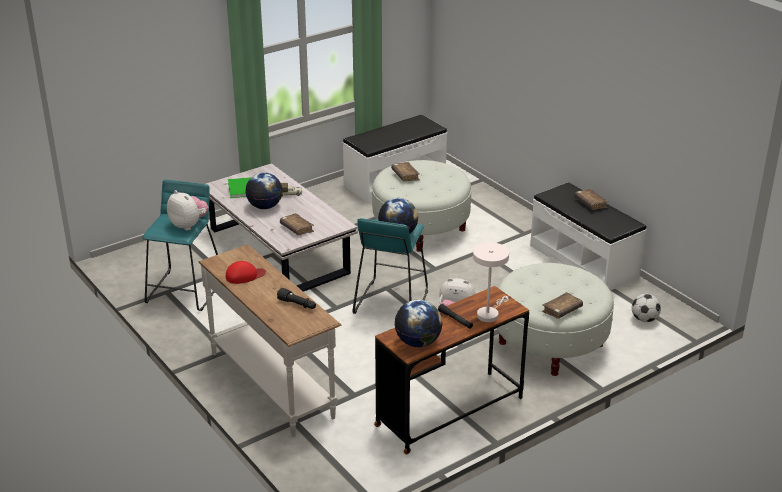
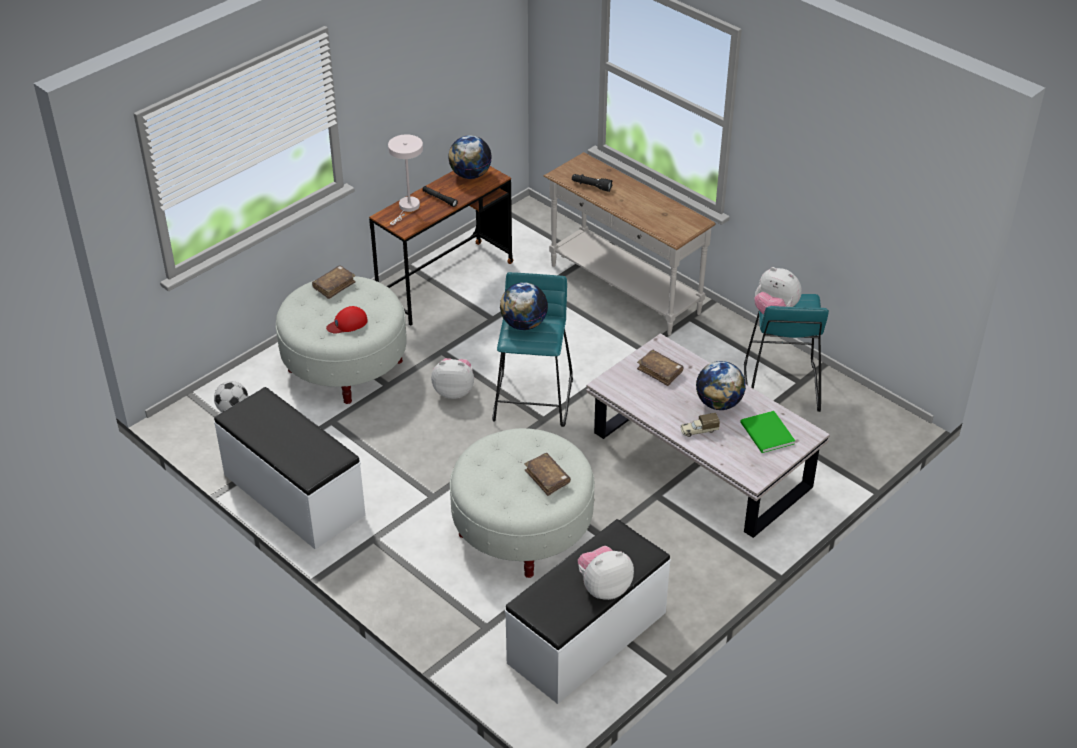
camera: 170 degrees right, 10 degrees up
(245, 275) = (657, 210): red cap -> red cap (347, 323)
(388, 129) = (604, 588): none -> plush toy
(590, 203) = (281, 446): brown book -> none

